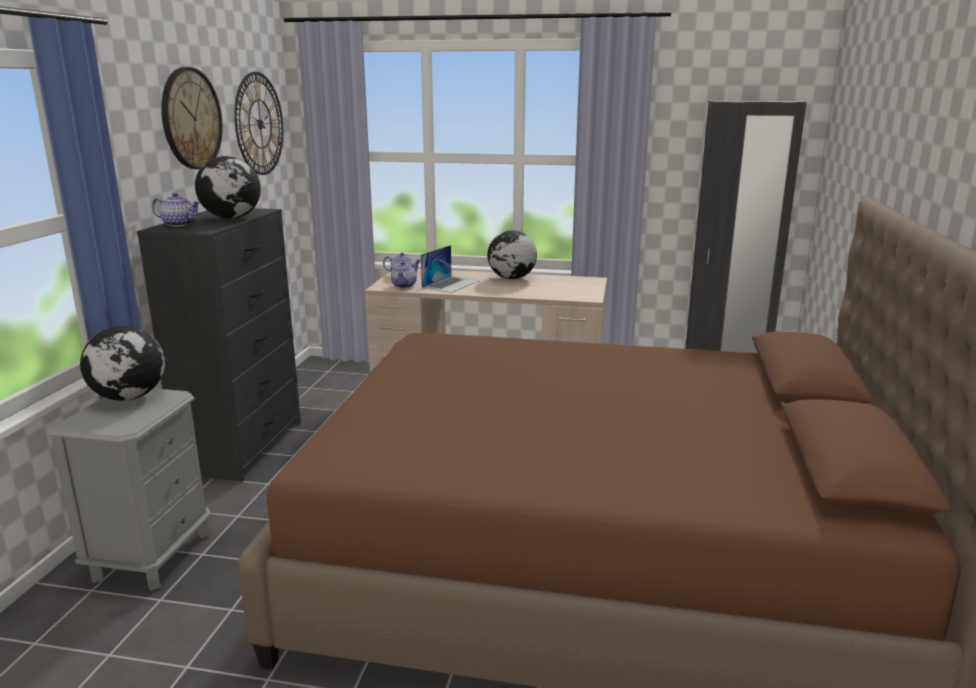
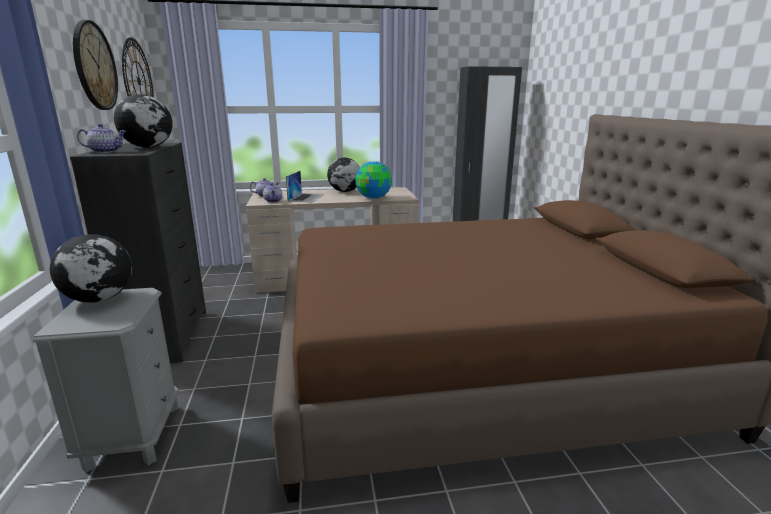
camera: 20 degrees left, 0 degrees up
(541, 293) = (374, 198): none -> globe

